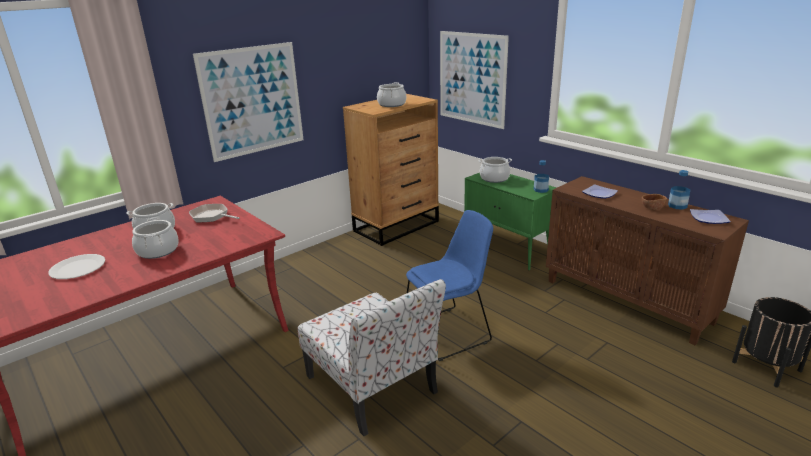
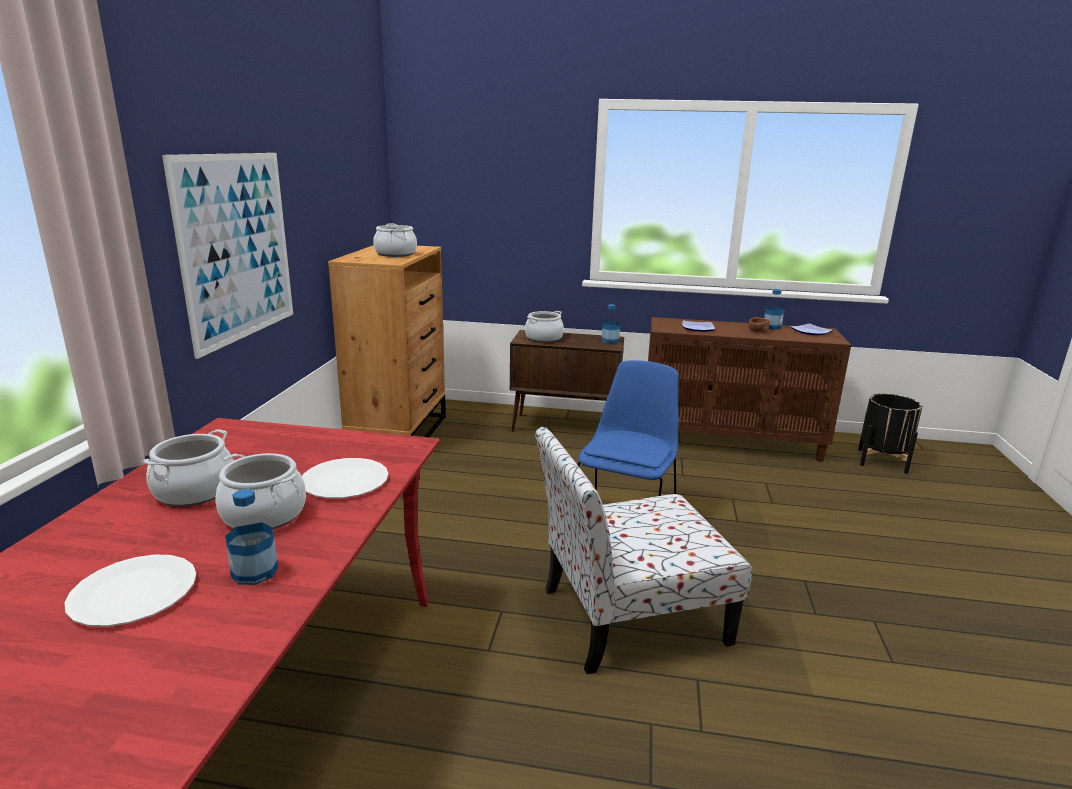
camera: 40 degrees left, 5 degrees down
(116, 275) = (254, 572): none -> bottle
(209, 244) = (344, 480): none -> white plate
(211, 216) = (266, 446): frying pan -> none
(373, 386) = (629, 616): chair -> chair turned 150 degrees clockwise
(471, 78) = (469, 219): picture -> none
(508, 250) = (566, 427): green cabinet -> brown cabinet

